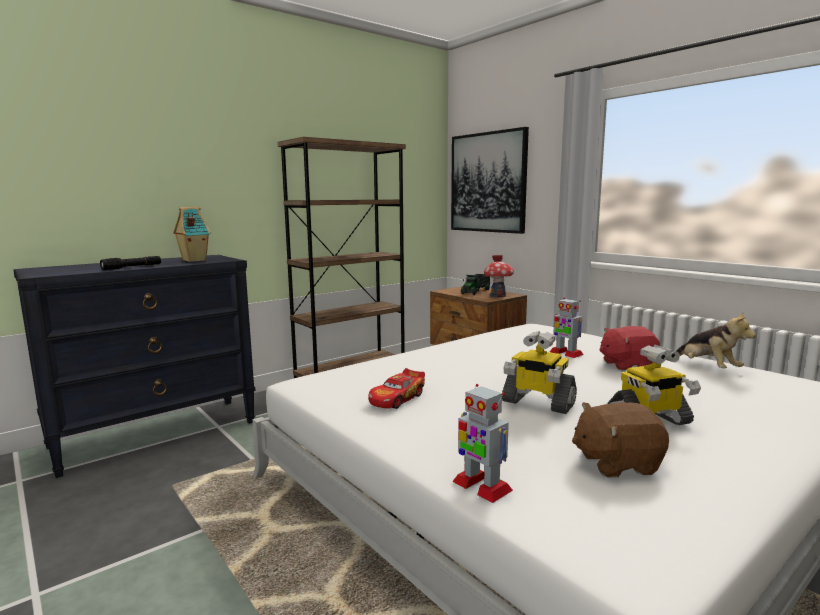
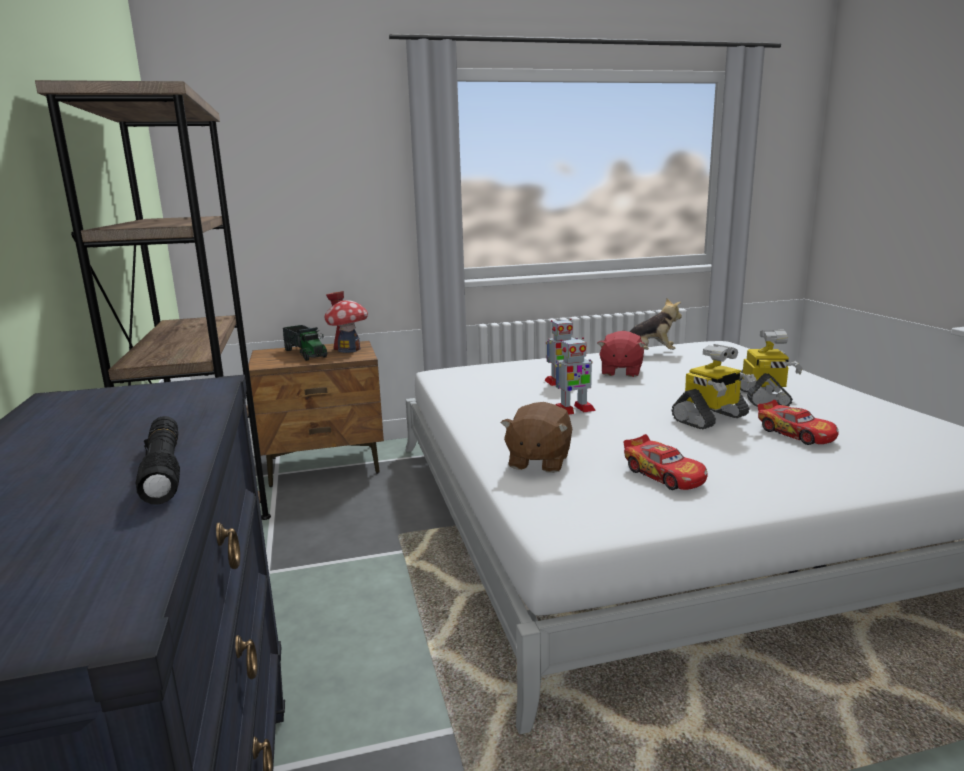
camera: 65 degrees left, 5 degrees up
(193, 260) = (137, 412): toy house -> none
(481, 486) = (899, 476): toy robot -> toy robot (573, 410)
(488, 182) = (262, 184): picture -> none
(548, 438) = (796, 433): none -> toy car
(616, 463) = (844, 425): brown plush toy -> brown plush toy (538, 461)

